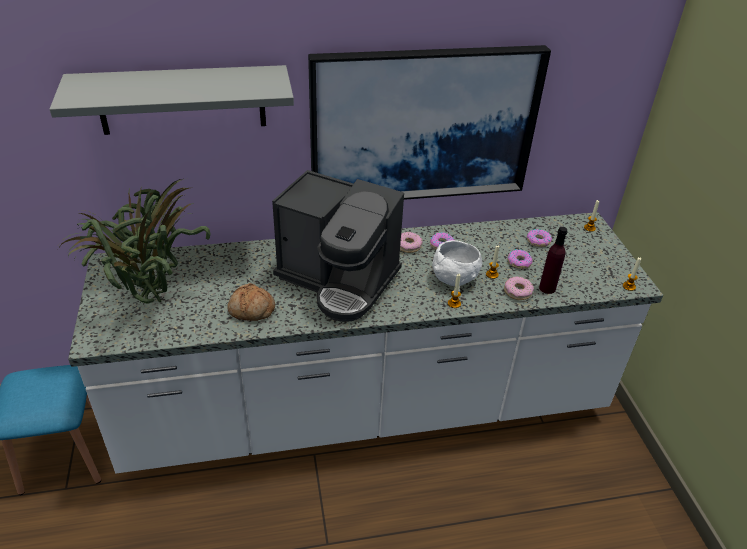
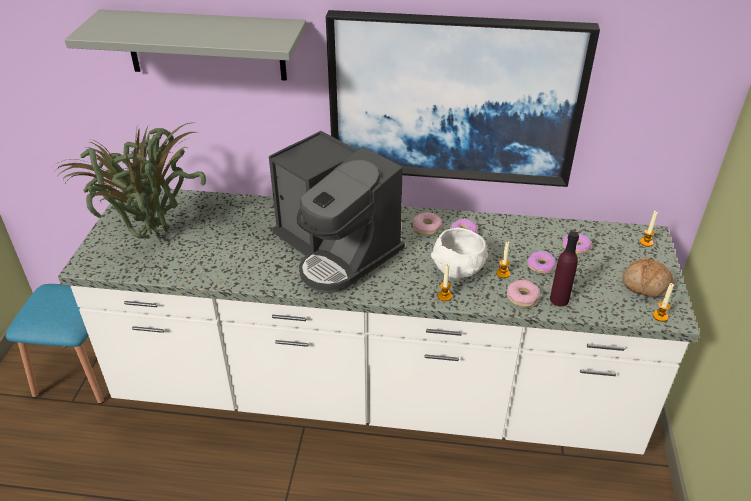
camera: 20 degrees right, 0 degrees up
(251, 310) = (237, 263): bread -> bread (645, 285)

